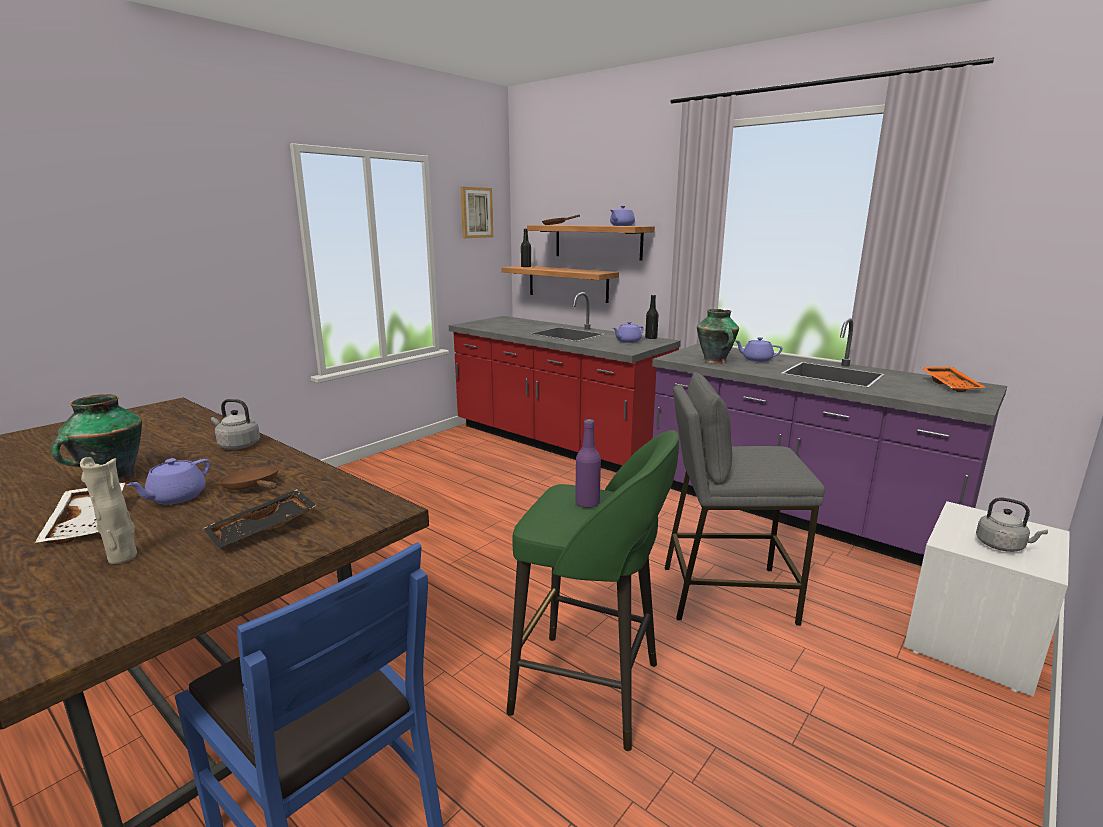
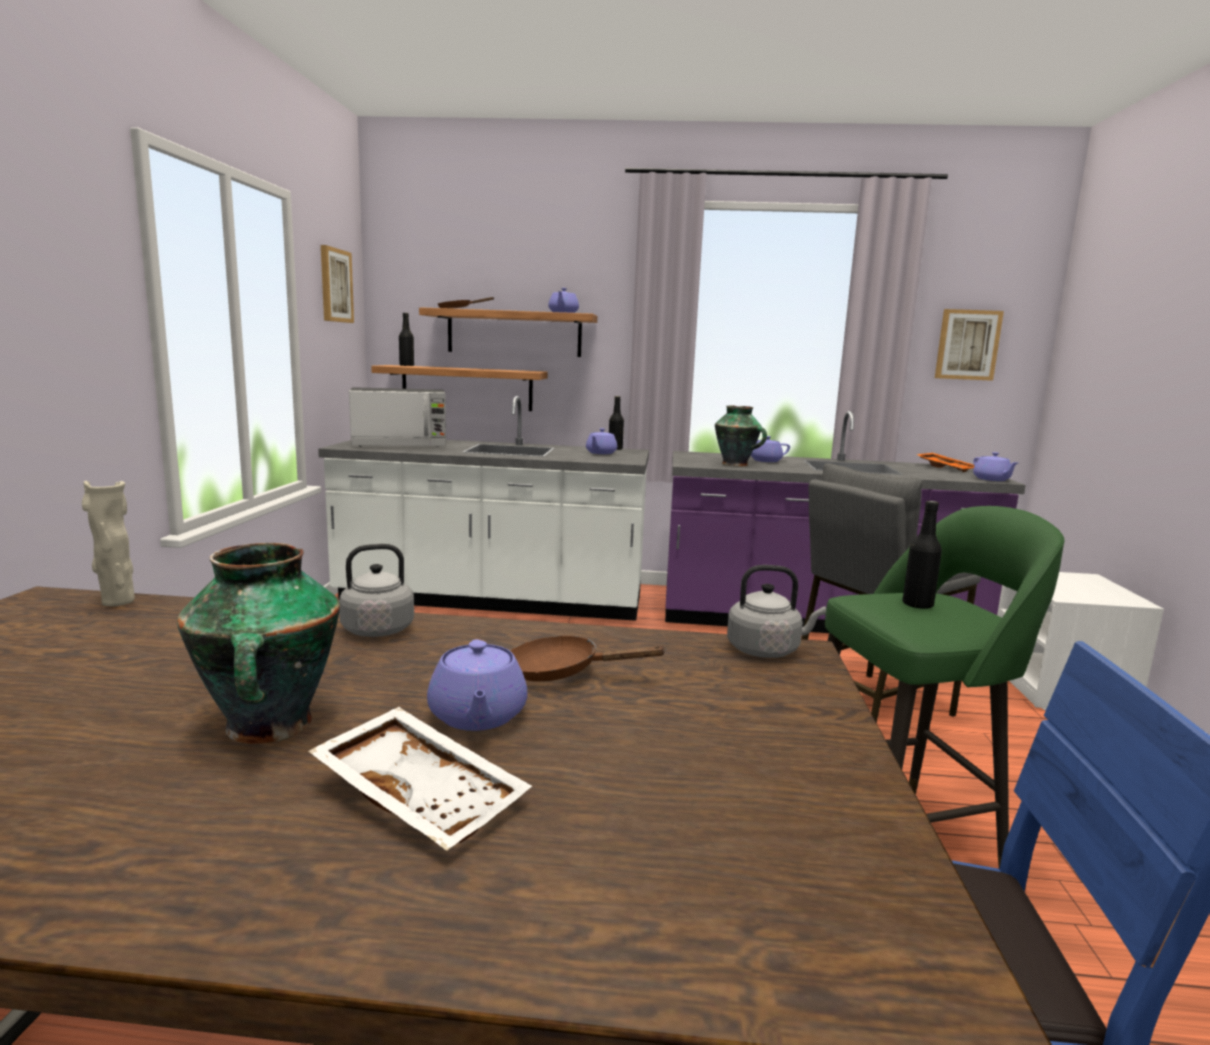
camera: 35 degrees left, 5 degrees down
(123, 557) = (637, 813): beige vase -> beige vase (117, 602)
(263, 530) = (728, 714): black tray -> none
(504, 325) = (400, 444): none -> microwave
(556, 443) = (492, 599): red counter -> white counter
(587, 503) = (917, 605): purple bottle -> black bottle
(966, 404) = (992, 479): none -> purple teapot
(1002, 546) = (1091, 592): grey kettle -> grey kettle (767, 650)
(1021, 249) = (967, 345): none -> picture

